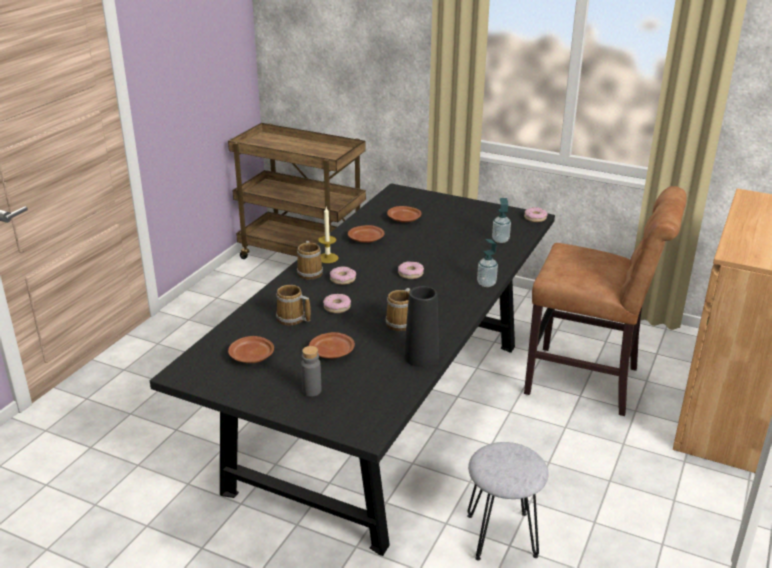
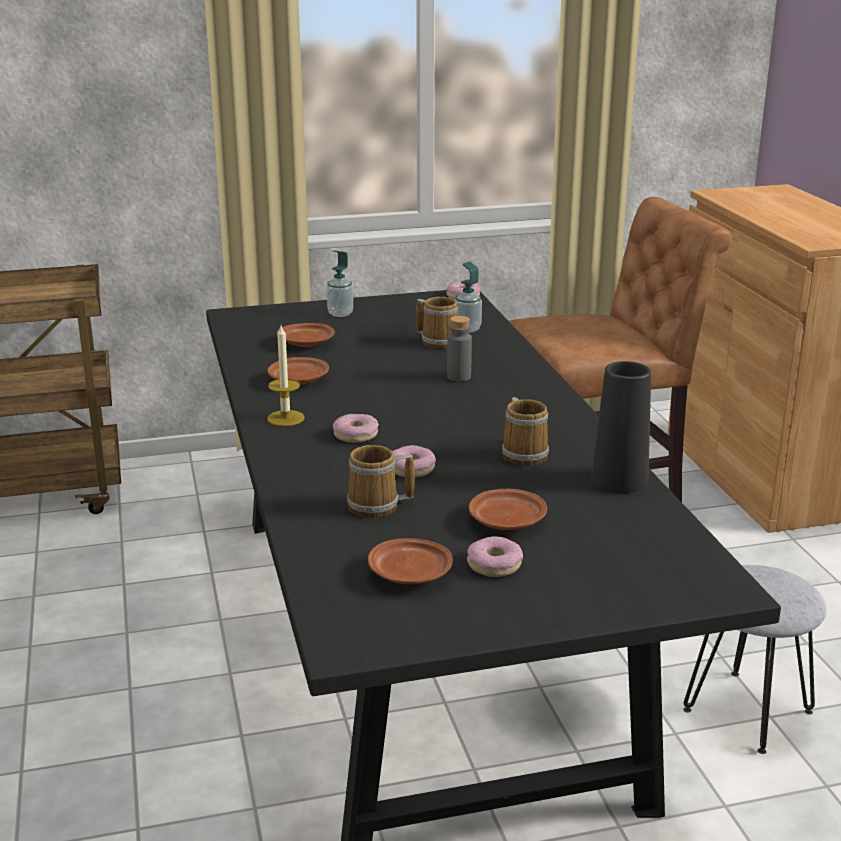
camera: 40 degrees left, 5 degrees down
(310, 272) = (293, 442): mug -> mug (438, 341)
(312, 390) = (569, 576): grey bottle -> grey bottle (459, 377)
(410, 274) = (432, 398): donut -> donut (494, 565)
(486, 283) = (539, 377): soap dispenser -> soap dispenser (340, 313)

